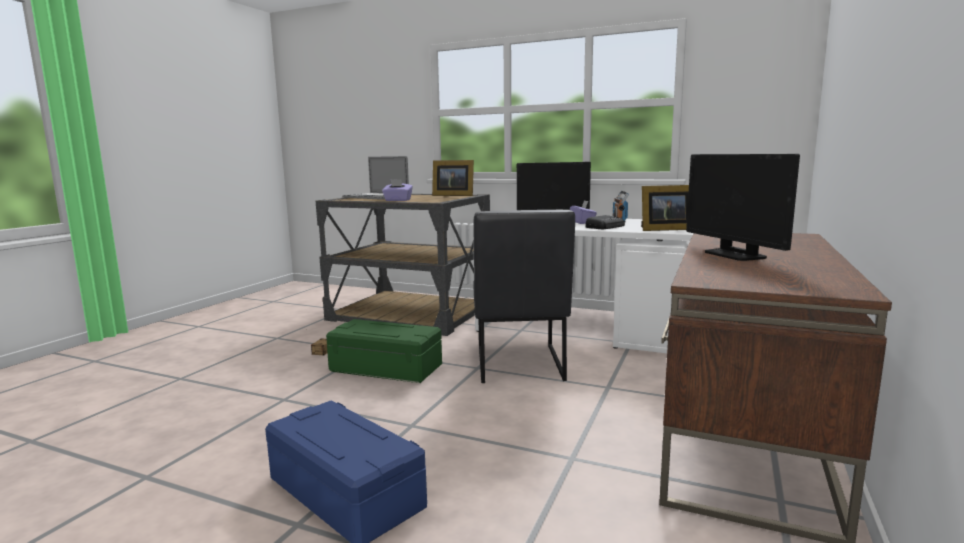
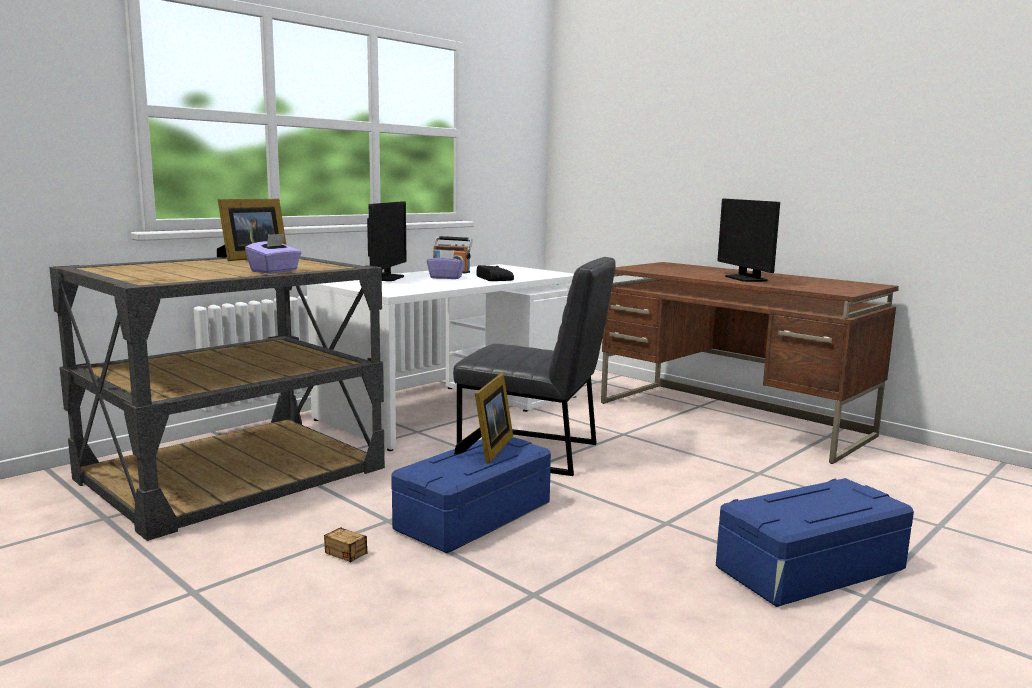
camera: 70 degrees left, 0 degrees up
(375, 197) = (165, 271): laptop -> none
(387, 368) = (473, 516): green storage box -> blue storage box
(664, 229) = (540, 274): picture frame -> picture frame (488, 449)
(735, 255) = (746, 278): monitor -> monitor turned 75 degrees clockwise

